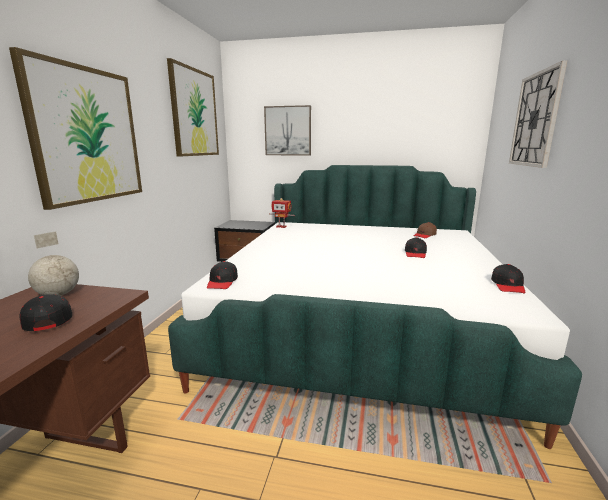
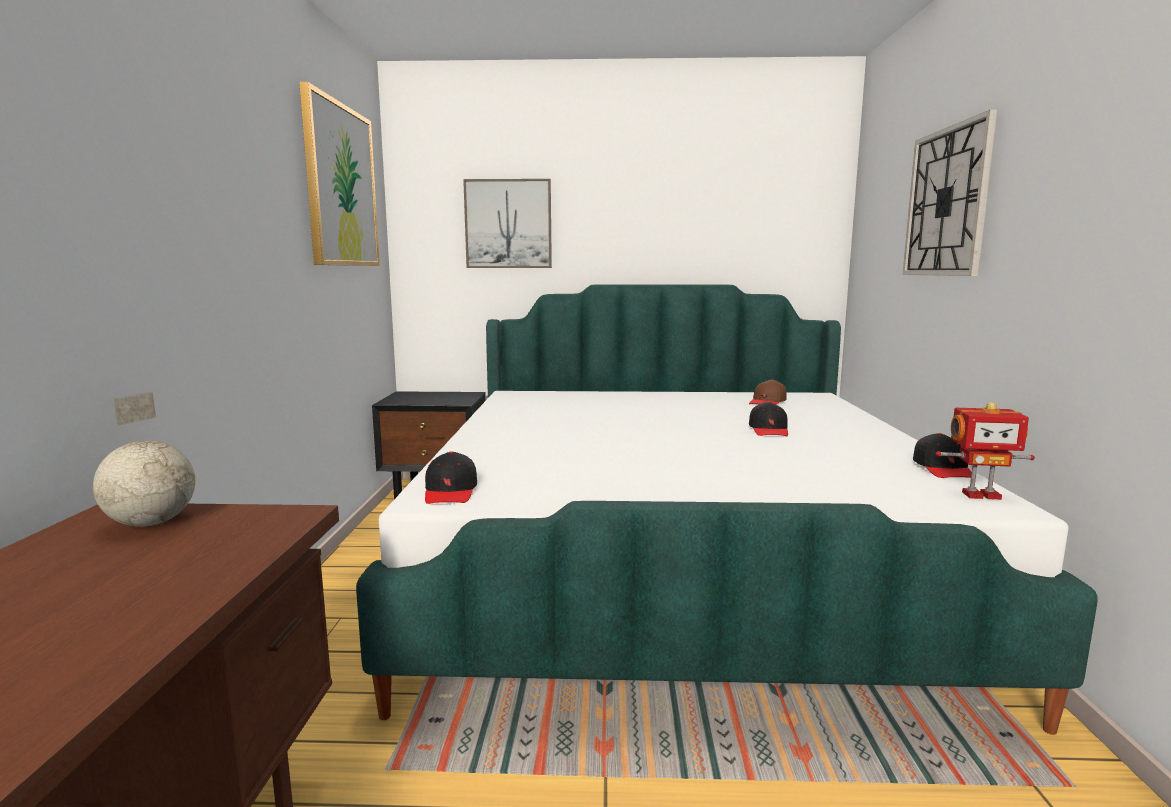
camera: 10 degrees left, 5 degrees down
(48, 319) = (163, 565): black cap -> none
(87, 135) = (174, 214): picture -> none
(281, 226) = (507, 398): toy robot -> toy robot (980, 495)

